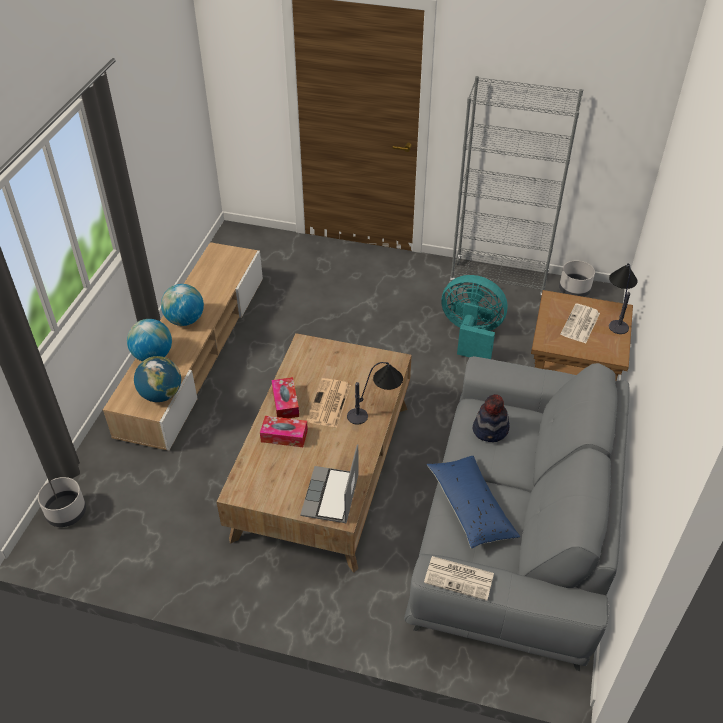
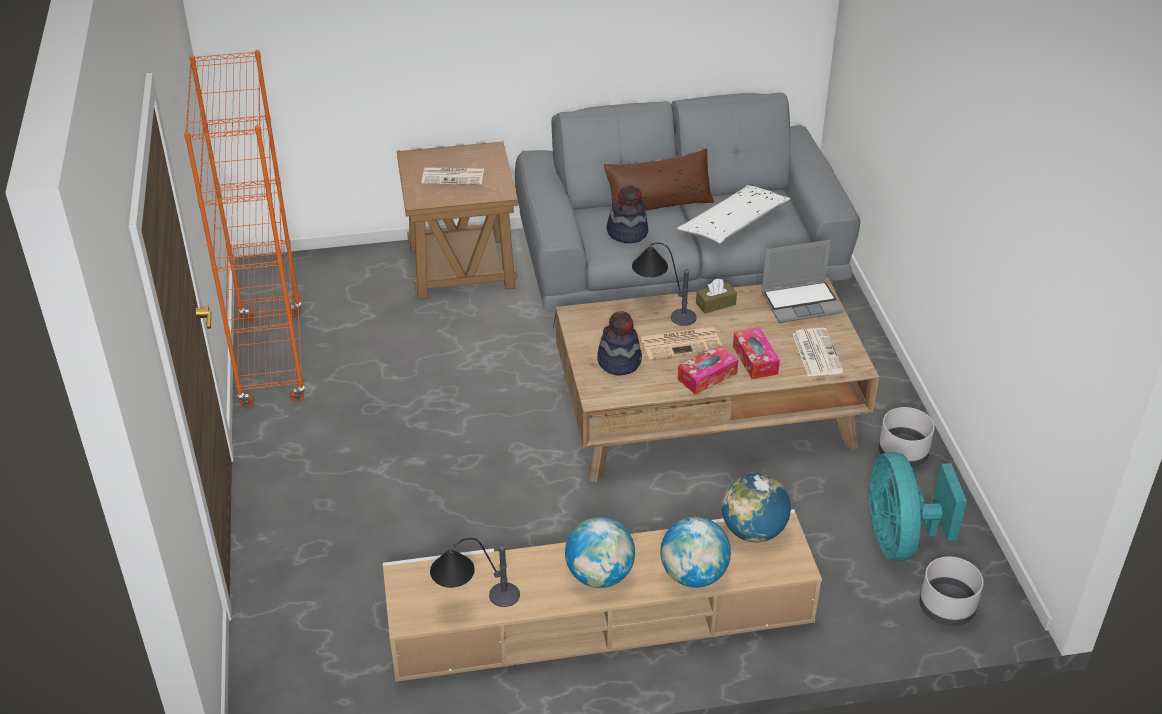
camera: 115 degrees left, 5 degrees down
(331, 365) = (619, 361): none -> hat
(362, 441) = (715, 304): none -> brown tissue box
(460, 578) = (829, 192): newspaper -> newspaper (816, 352)
(471, 335) = (401, 357): turquoise fan -> turquoise fan (900, 539)
(471, 507) = (733, 224): blue pillow -> white pillow
(499, 281) = (271, 359): grey bookcase -> orange bookcase
(526, 467) = (658, 204): none -> brown pillow
(574, 289) = (262, 293): grey planter -> grey planter (902, 454)
(616, 313) = (419, 158): table lamp -> table lamp (473, 602)

